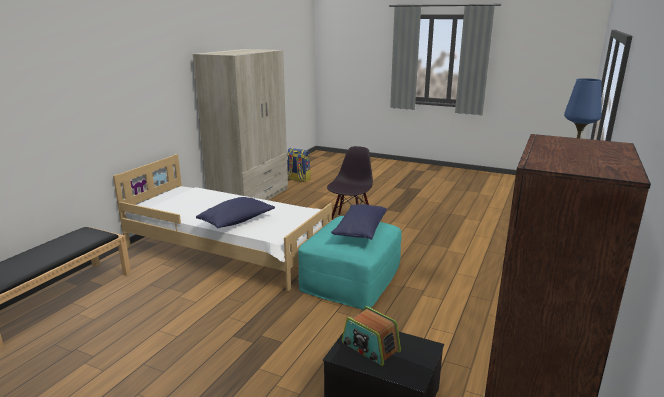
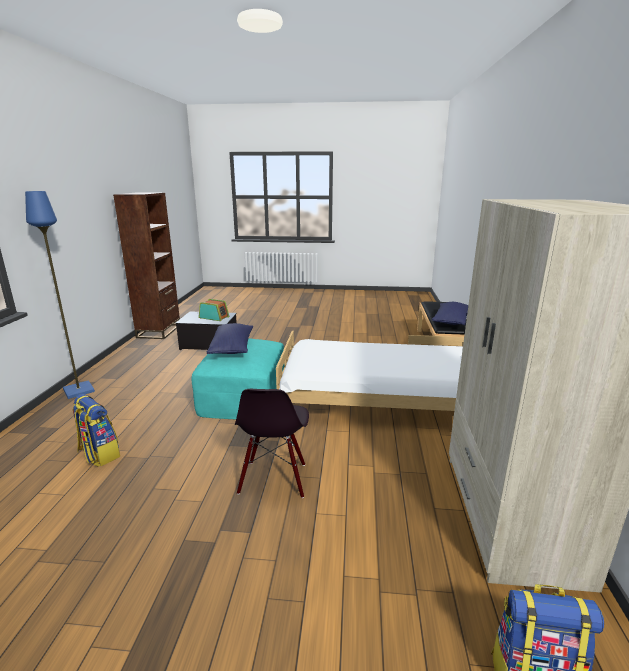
camera: 160 degrees right, 0 degrees up
(237, 221) = (357, 347): blue pillow -> blue pillow (450, 321)
(468, 251) = (99, 454): none -> backpack

